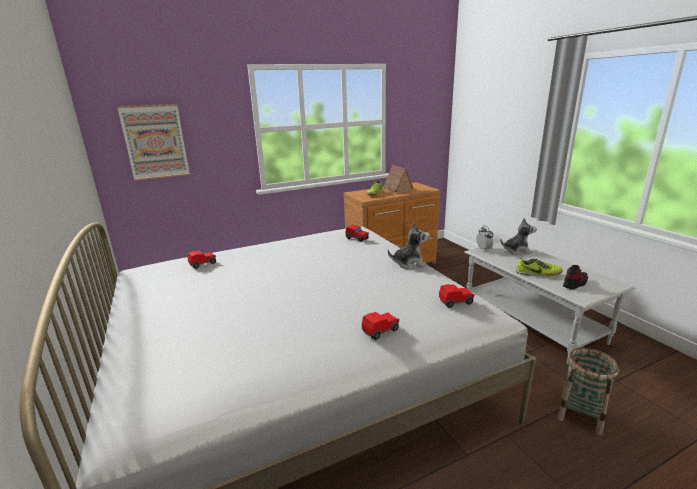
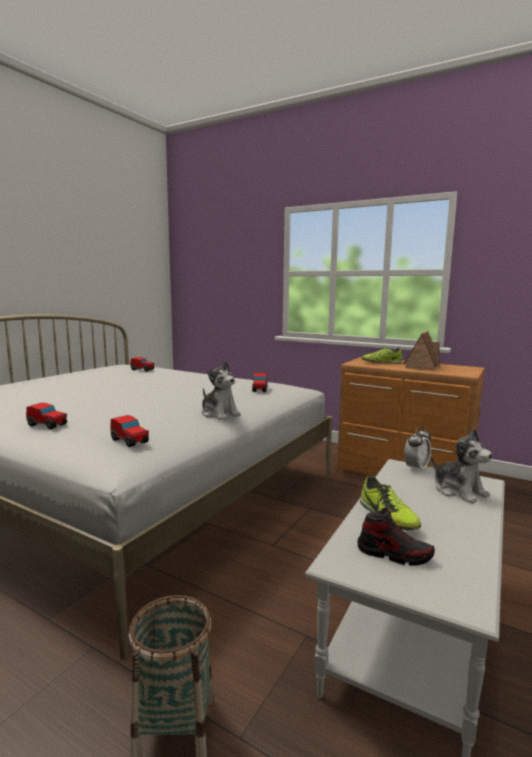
camera: 55 degrees right, 10 degrees down
(155, 142) = (208, 278): picture -> none

